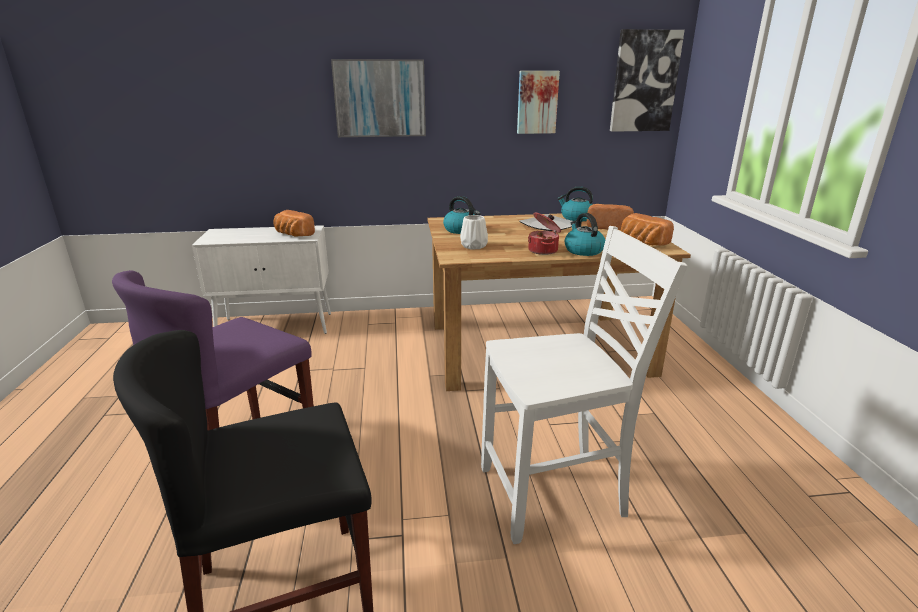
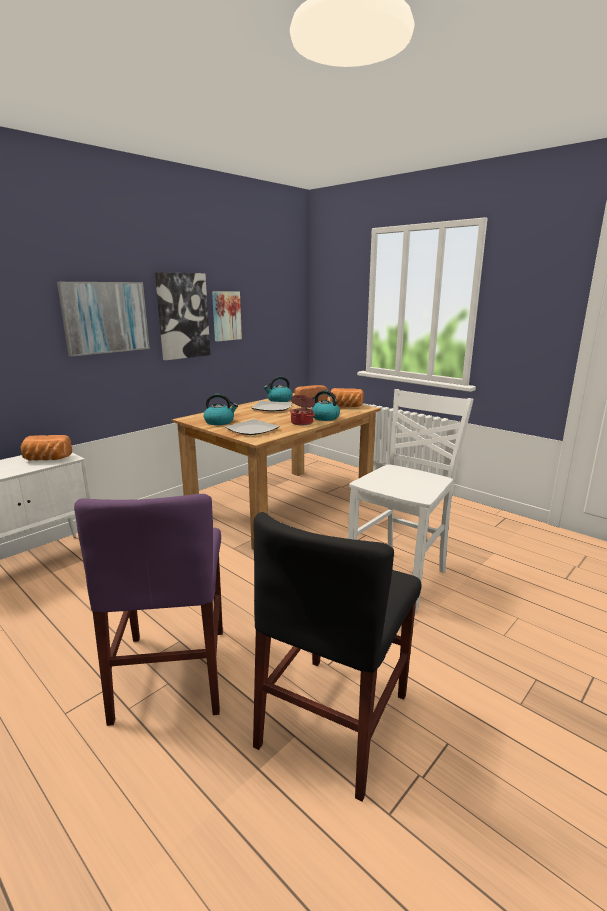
camera: 40 degrees left, 5 degrees down
(473, 246) = (251, 430): white vase -> plate
(644, 81) = (287, 298): picture -> picture (182, 316)

